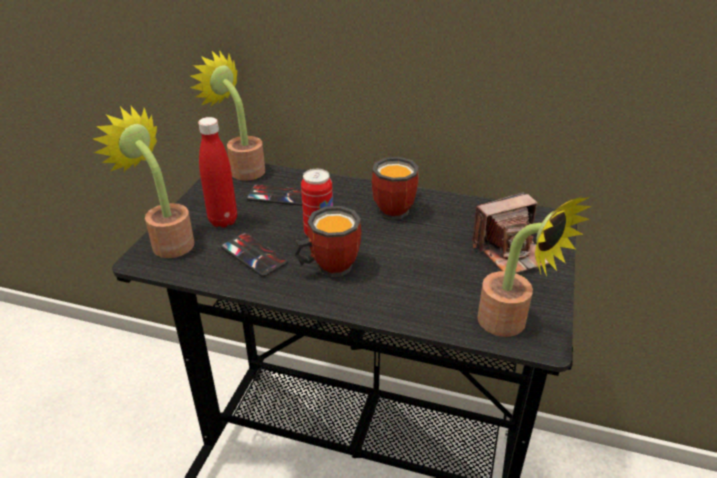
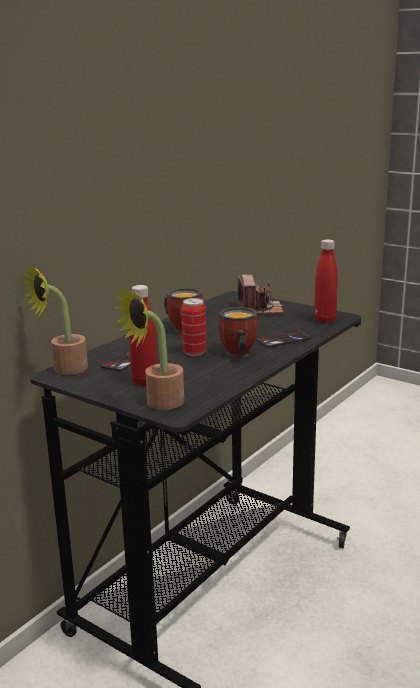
camera: 70 degrees left, 15 degrees down
(254, 255) = (204, 374): phone -> phone (283, 339)
(510, 325) = (325, 320): potted plant -> red bottle

